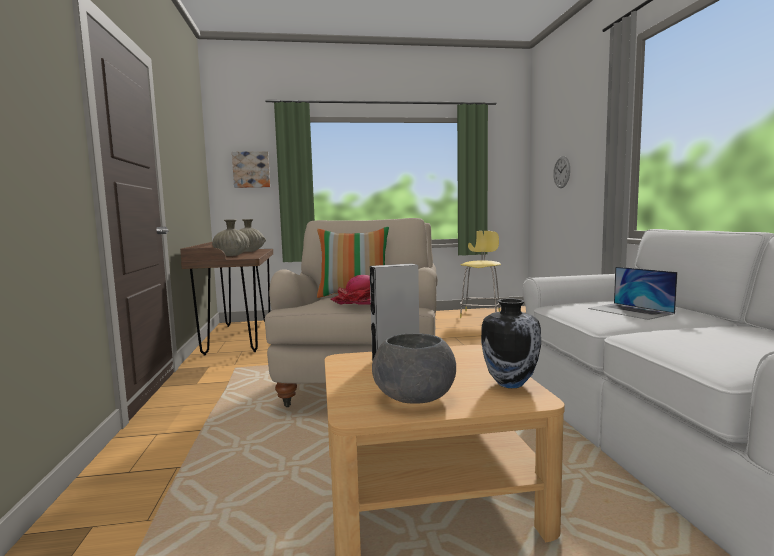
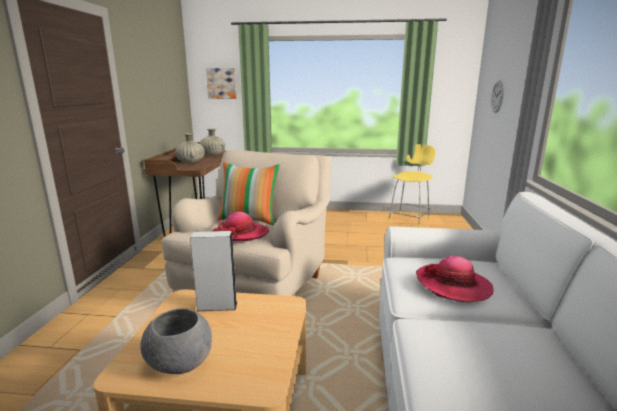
camera: 15 degrees right, 10 degrees up
(510, 383) = (268, 361): vase -> none
(630, 311) = (453, 285): laptop -> hat

